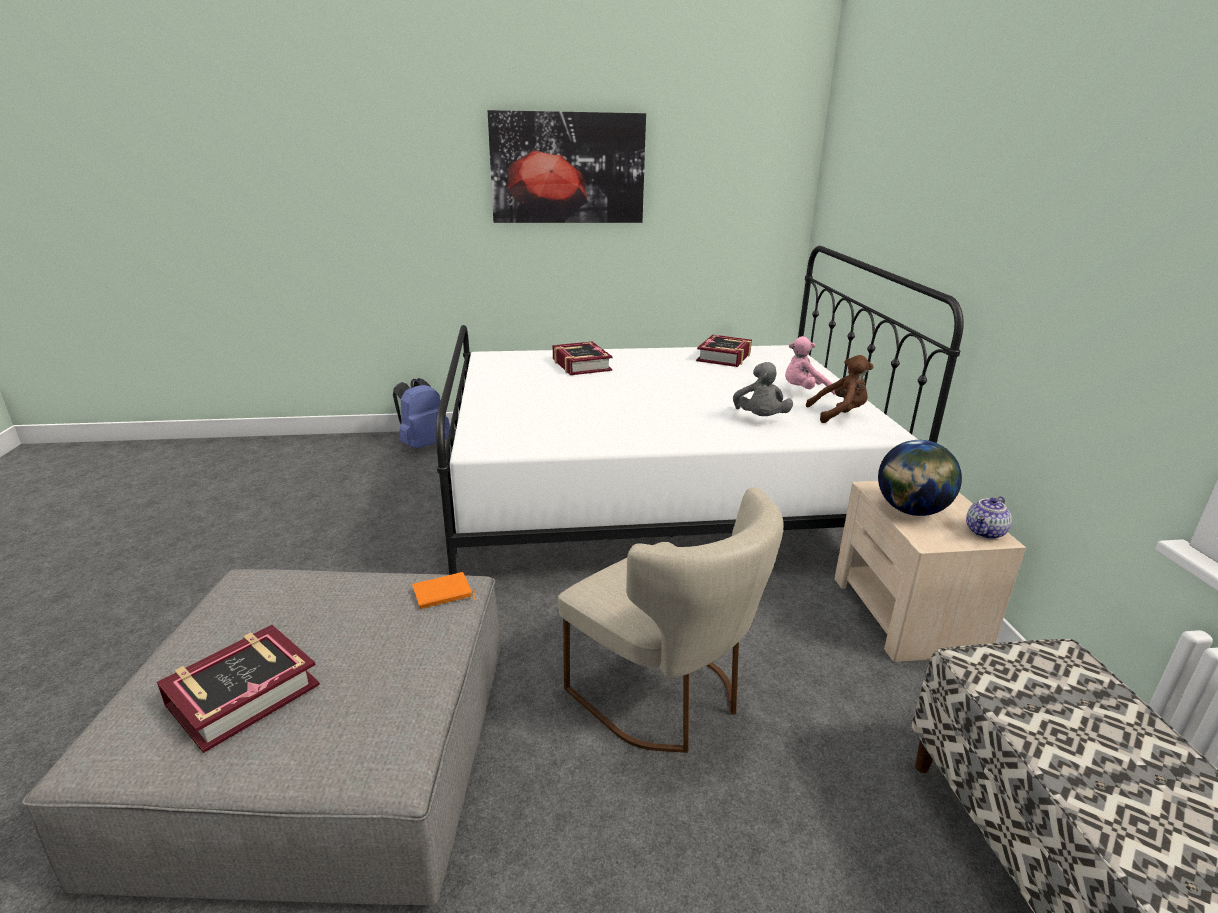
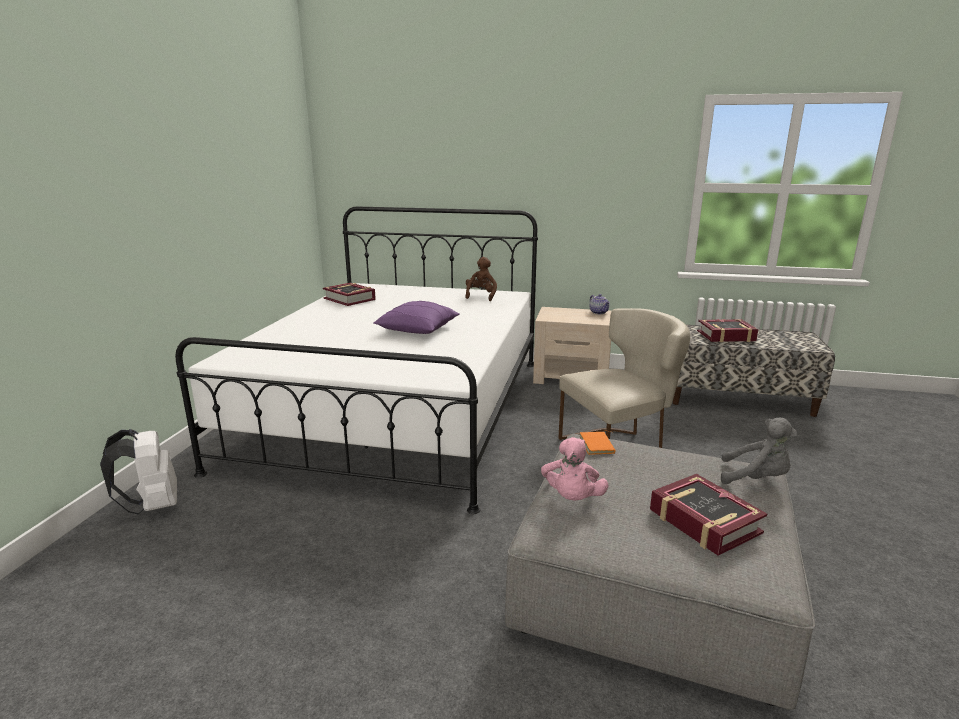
camera: 70 degrees left, 5 degrees down
(423, 445) = (153, 505): blue backpack -> white backpack
(568, 168) = (184, 161): picture -> none
(581, 365) = (304, 334): book -> book (726, 336)
(641, 404) = (417, 330): none -> purple pillow
(760, 419) = (472, 310): grey plush toy -> grey plush toy (756, 478)
(805, 391) = (439, 295): pink plush toy -> pink plush toy (572, 498)
(911, 511) = (573, 318): globe -> none

